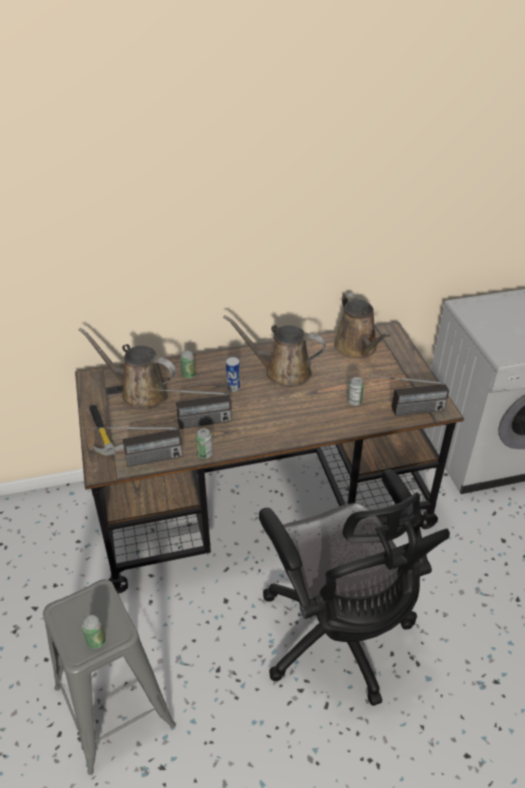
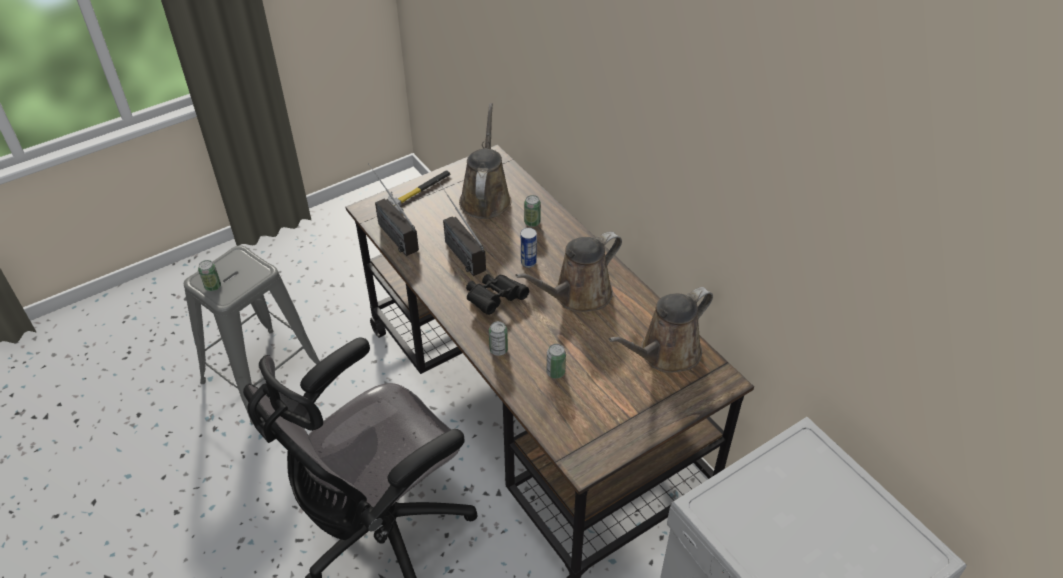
camera: 70 degrees right, 5 degrees up
(205, 454) = (416, 271): can -> can (498, 350)
(265, 415) = (494, 300): none -> black binoculars
(283, 372) = (578, 295): brown watering can -> brown watering can turned 120 degrees counterclockwise
(404, 411) = (561, 425): radio -> none

